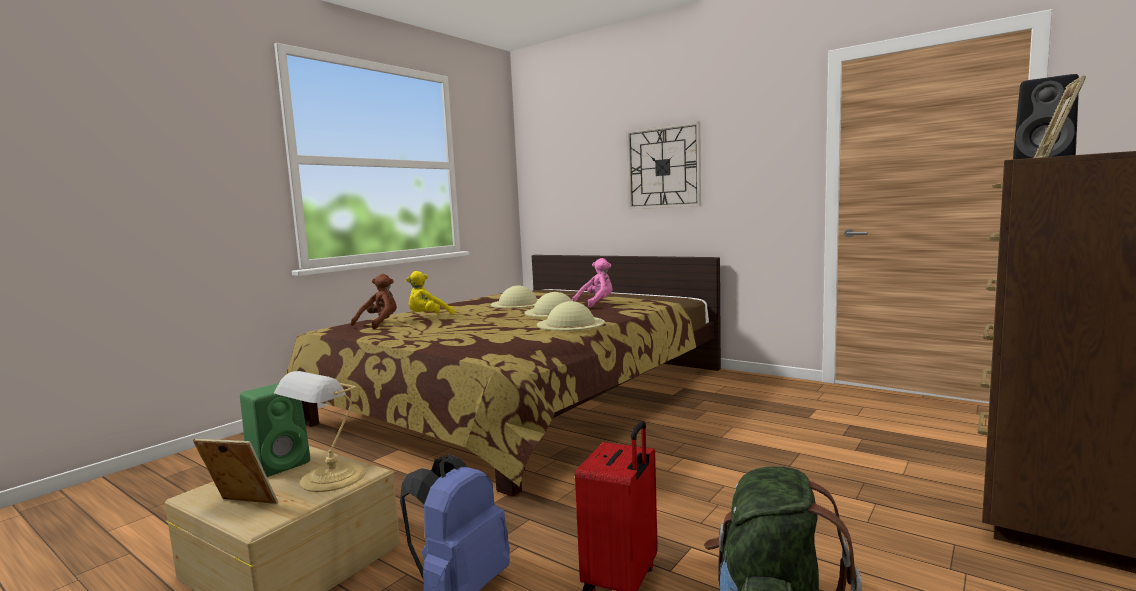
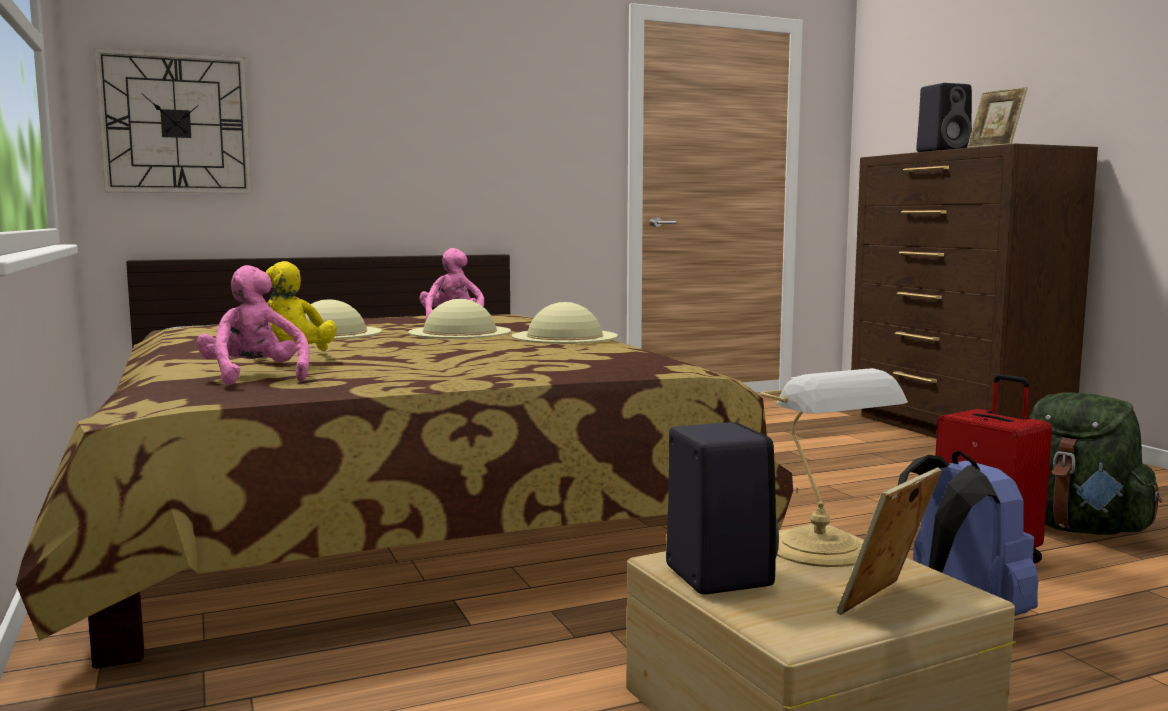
camera: 60 degrees left, 0 degrees up
(281, 464) = (715, 574): green speaker -> black speaker
(379, 324) = (254, 378): brown plush toy -> pink plush toy
(663, 167) = (413, 116): wall clock -> wall clock (176, 124)

